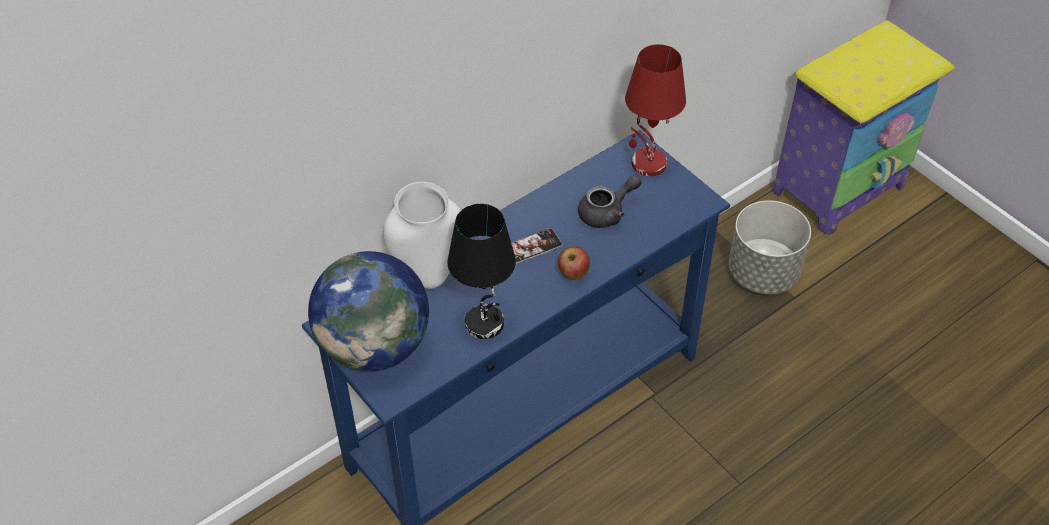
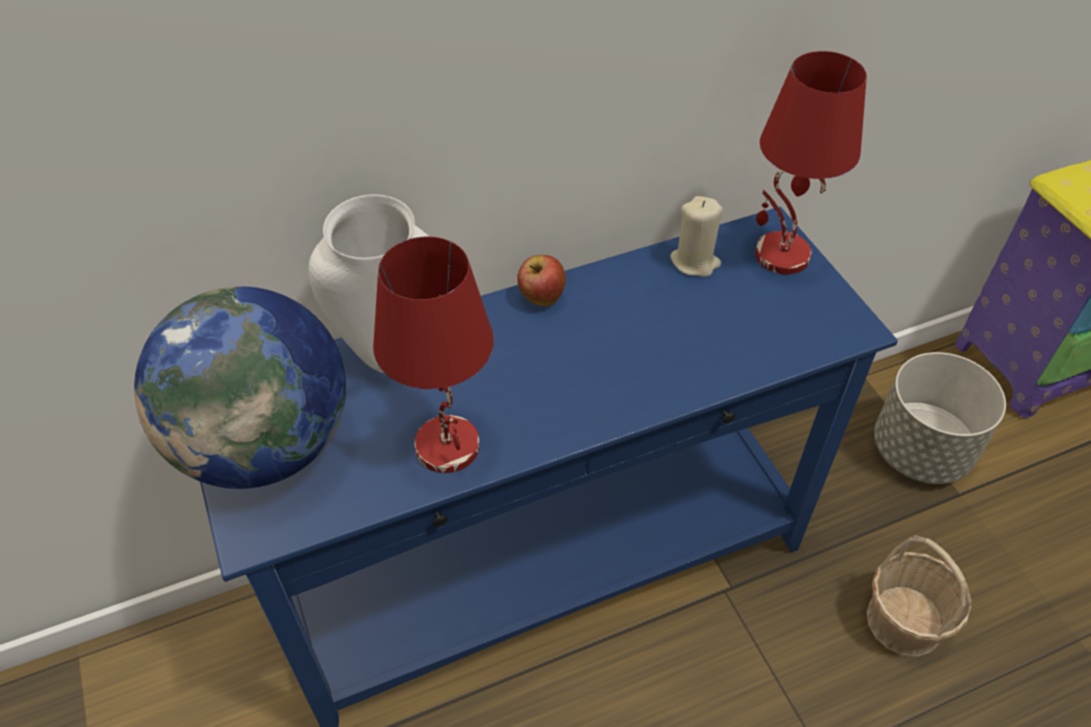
camera: 15 degrees right, 0 degrees up
(485, 323) = (449, 447): black table lamp -> red table lamp
(533, 246) = (567, 342): phone -> none
(573, 274) = (614, 398): apple -> apple (541, 298)
(596, 178) = (695, 262): none -> beige candle
(607, 212) = (697, 314): grey teapot -> none
(773, 388) = (904, 620): none -> basket

